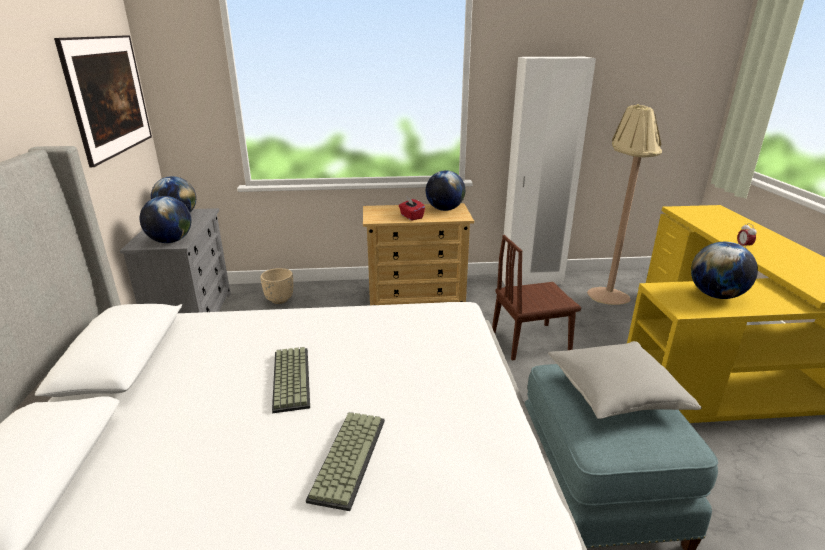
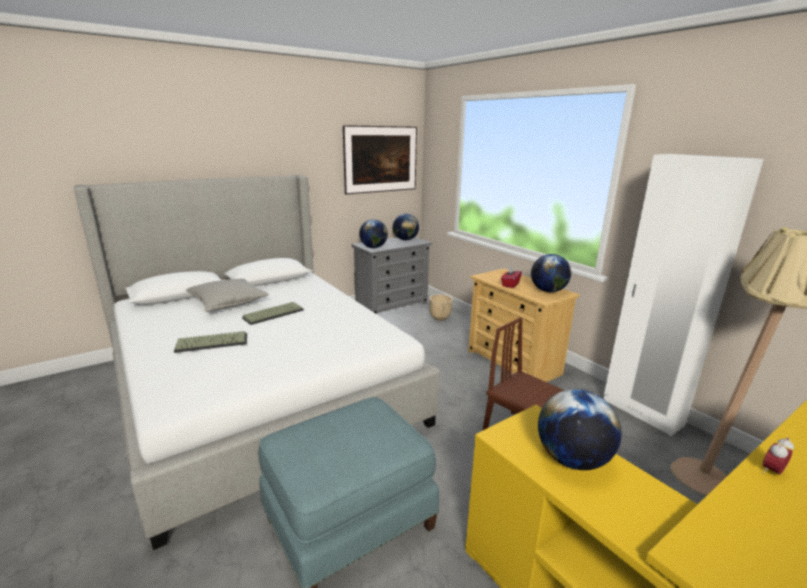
camera: 60 degrees right, 5 degrees down
(615, 393) = (359, 437): grey pillow -> grey pillow (228, 303)

